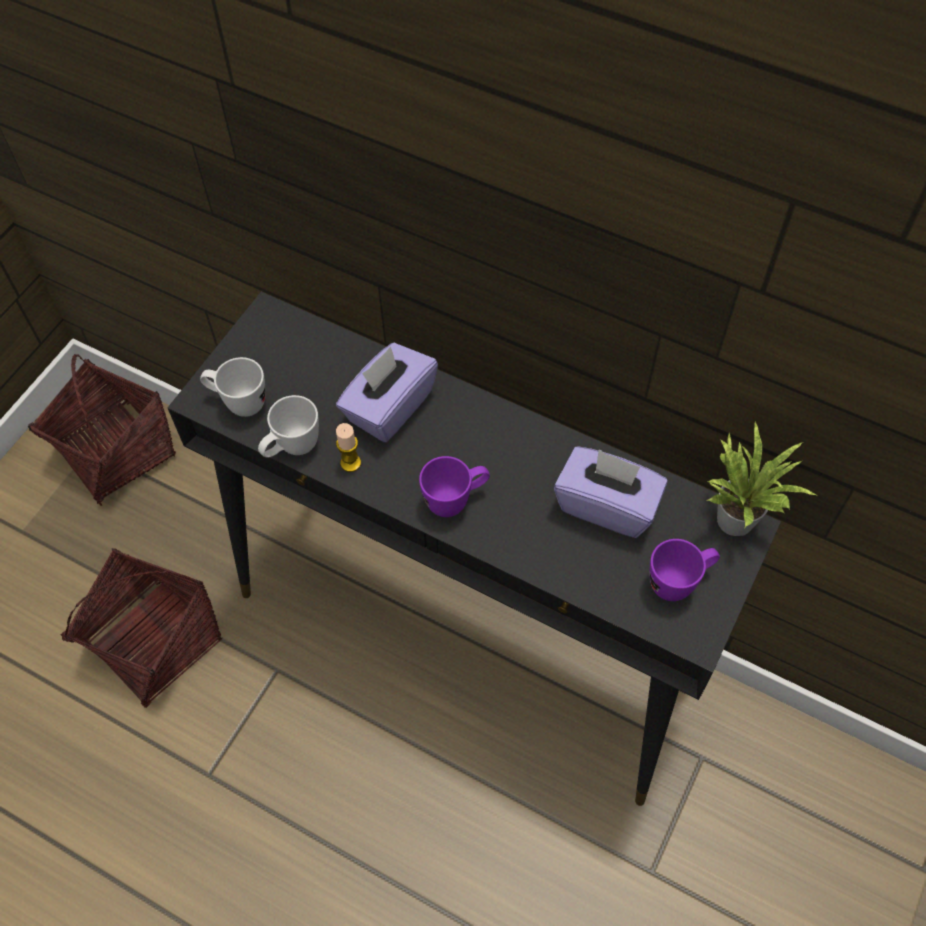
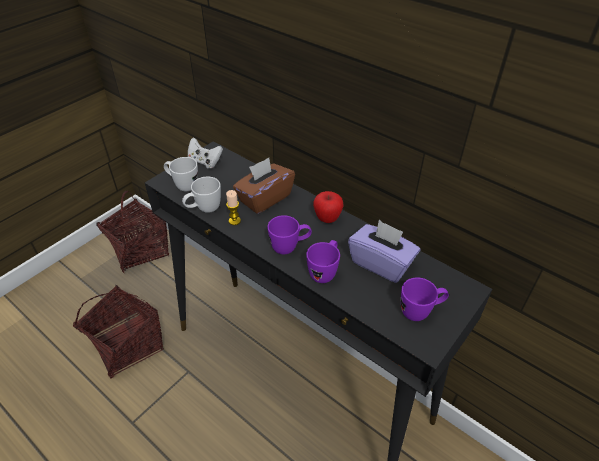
camera: 10 degrees right, 15 degrees down
(261, 344) = (205, 162): none -> white game controller
(389, 407) = (264, 198): purple tissue box -> brown tissue box
(504, 432) = (327, 219): none -> apple
(521, 537) = (324, 272): none -> purple mug
(736, 515) = (463, 281): potted plant -> none

